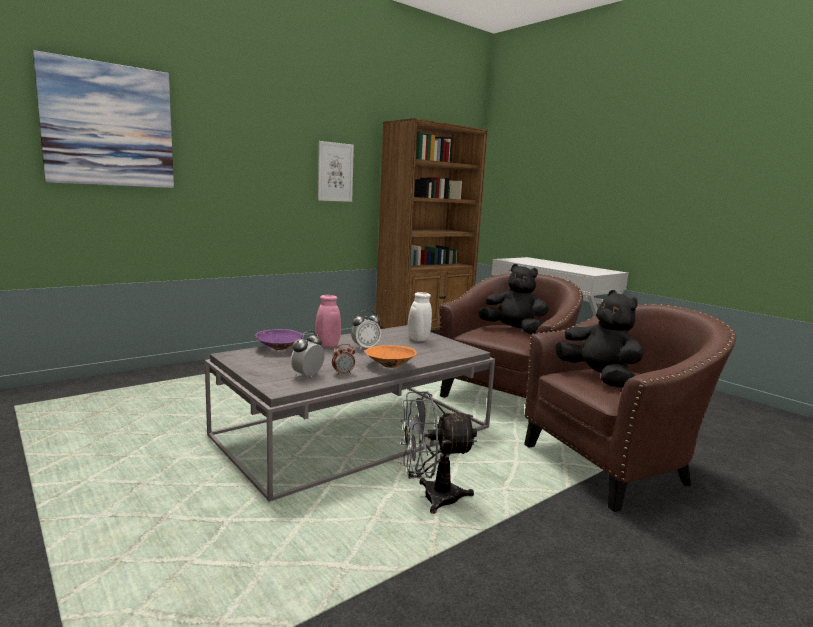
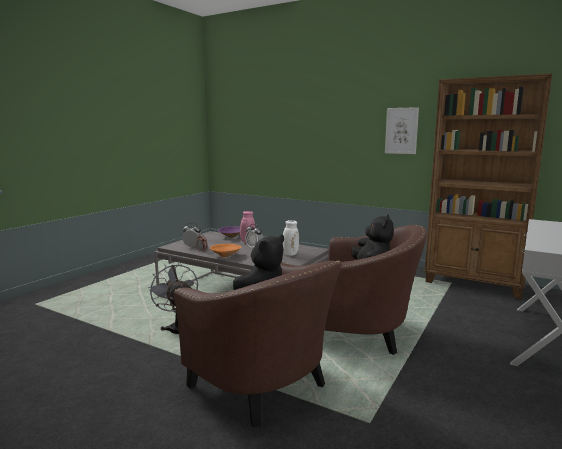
camera: 70 degrees right, 0 degrees up
(108, 125) = (267, 115): picture -> none

